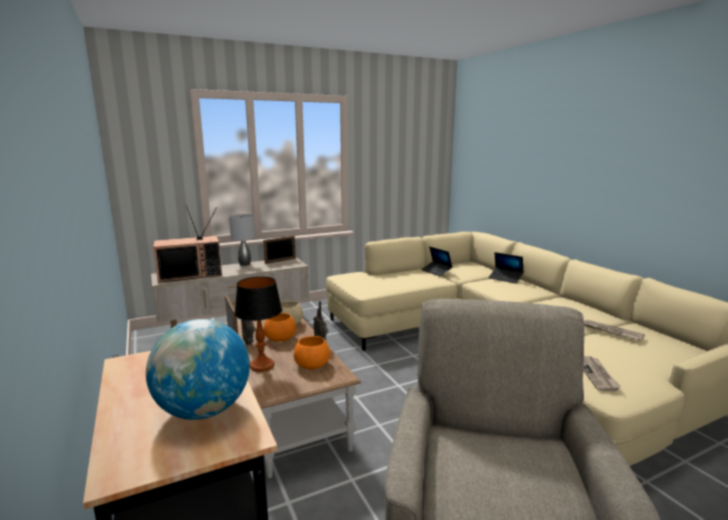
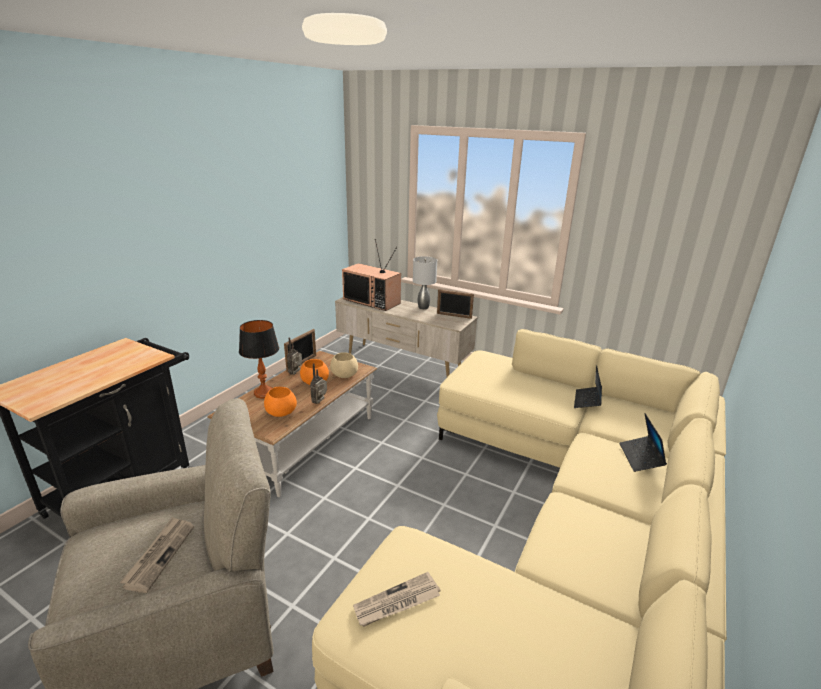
camera: 55 degrees right, 10 degrees up
(204, 411) = (66, 385): globe -> none
(611, 331) = (558, 603): newspaper -> newspaper (159, 555)

